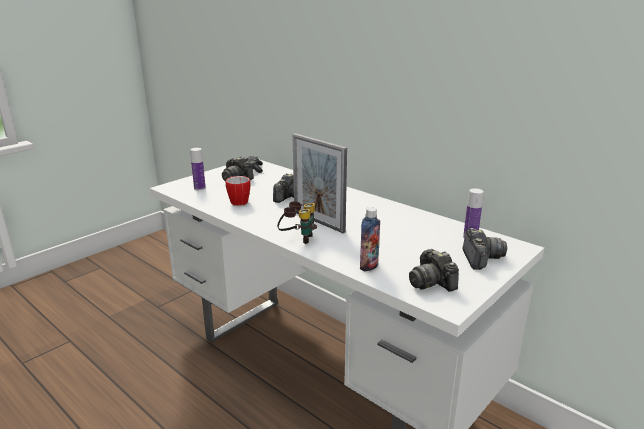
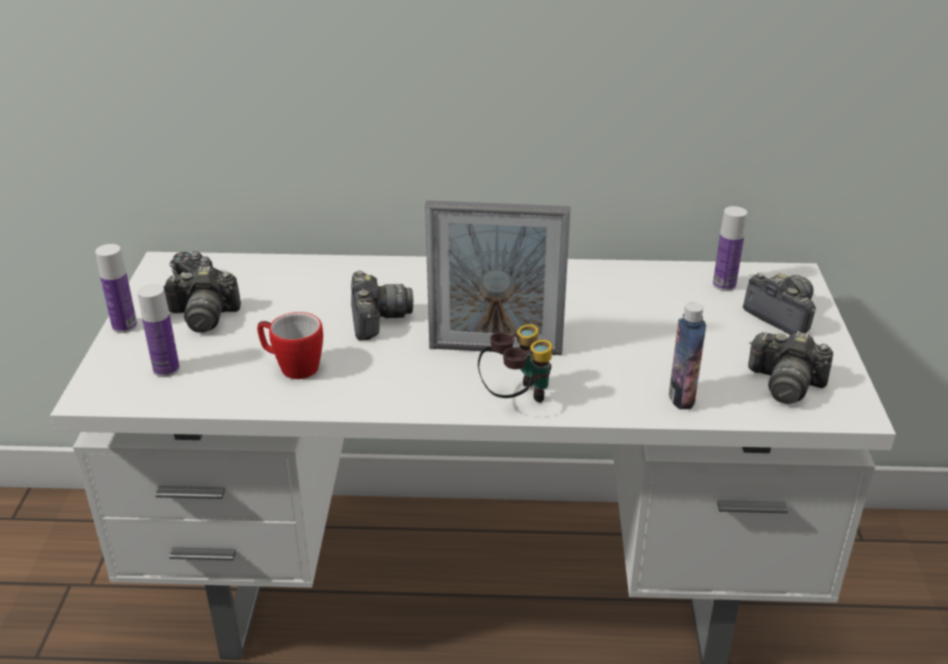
camera: 40 degrees left, 10 degrees up
(209, 173) = (124, 326): none -> bottle

